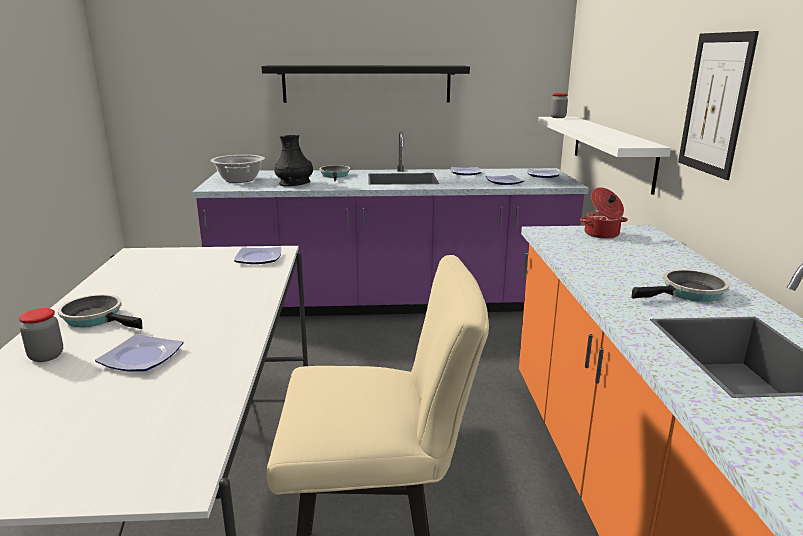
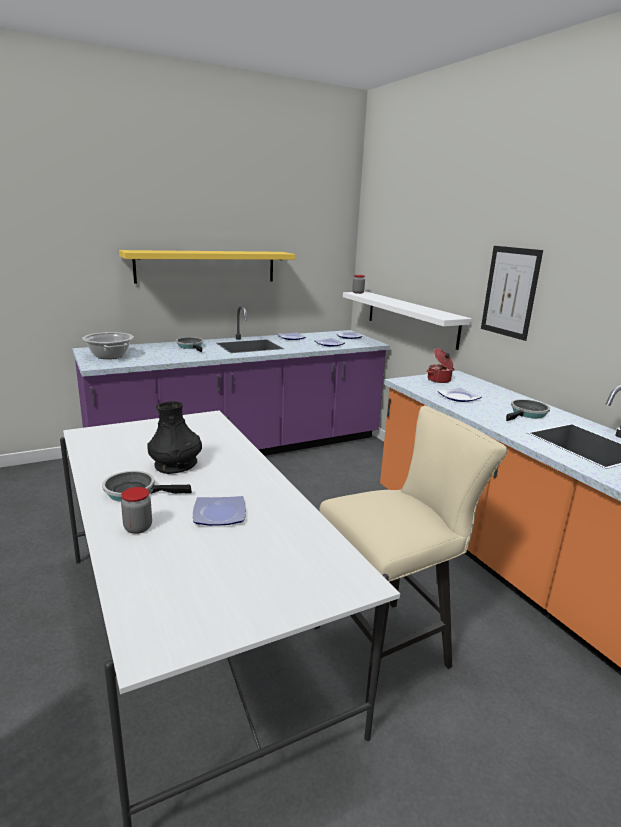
camera: 25 degrees left, 0 degrees up
(258, 258) = (201, 424): plate -> plate (458, 397)
(295, 183) = (167, 356): black vase -> black vase (176, 465)
(366, 84) = (206, 266): black shelf -> yellow shelf

